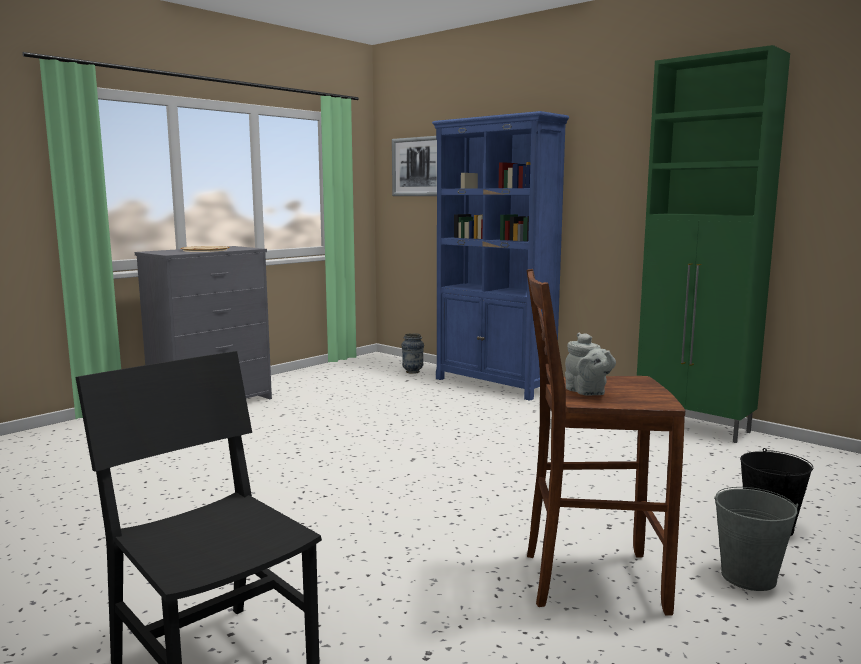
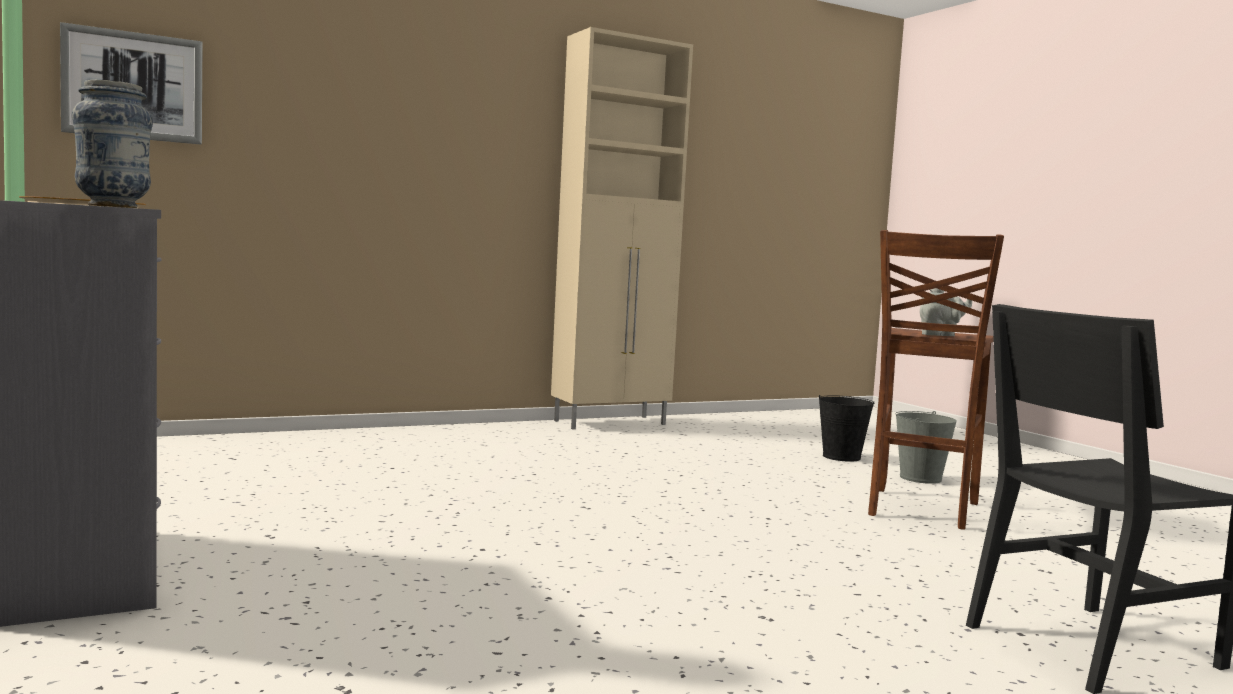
camera: 70 degrees left, 5 degrees down
(412, 372) = (192, 449): vase -> vase (113, 206)
(494, 384) = (349, 436): blue bookcase -> none
(694, 427) = (612, 423): green cabinet -> beige cabinet

